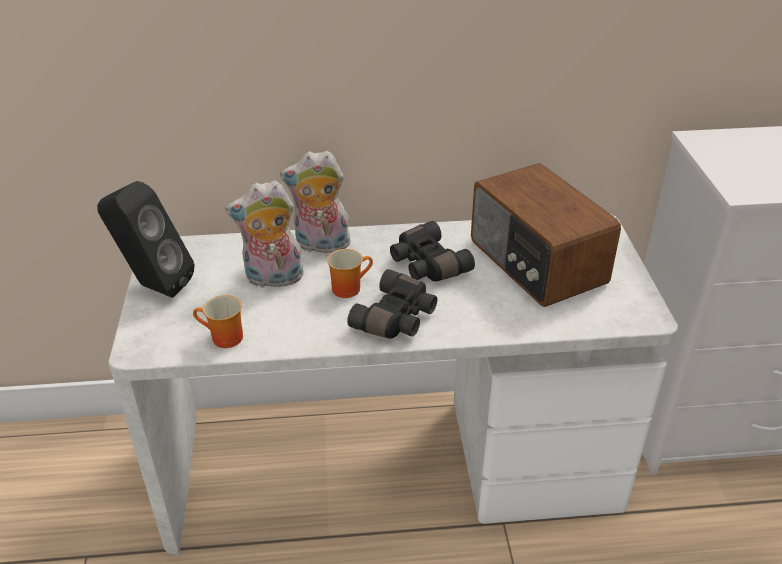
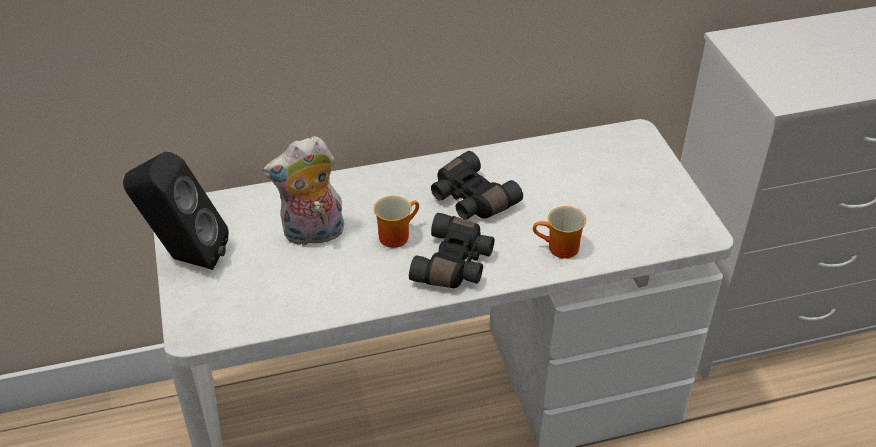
camera: 10 degrees left, 5 degrees up
(223, 339) = (280, 309): mug -> mug (559, 249)
(320, 246) = (353, 189): plush toy -> none
(535, 263) = (581, 185): radio -> none

